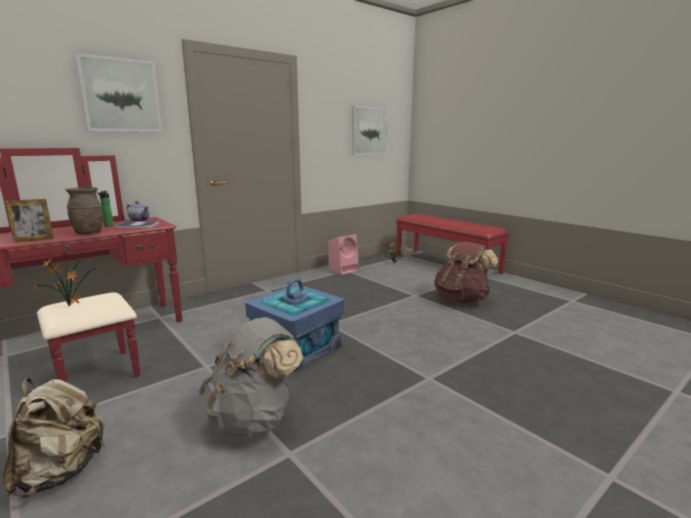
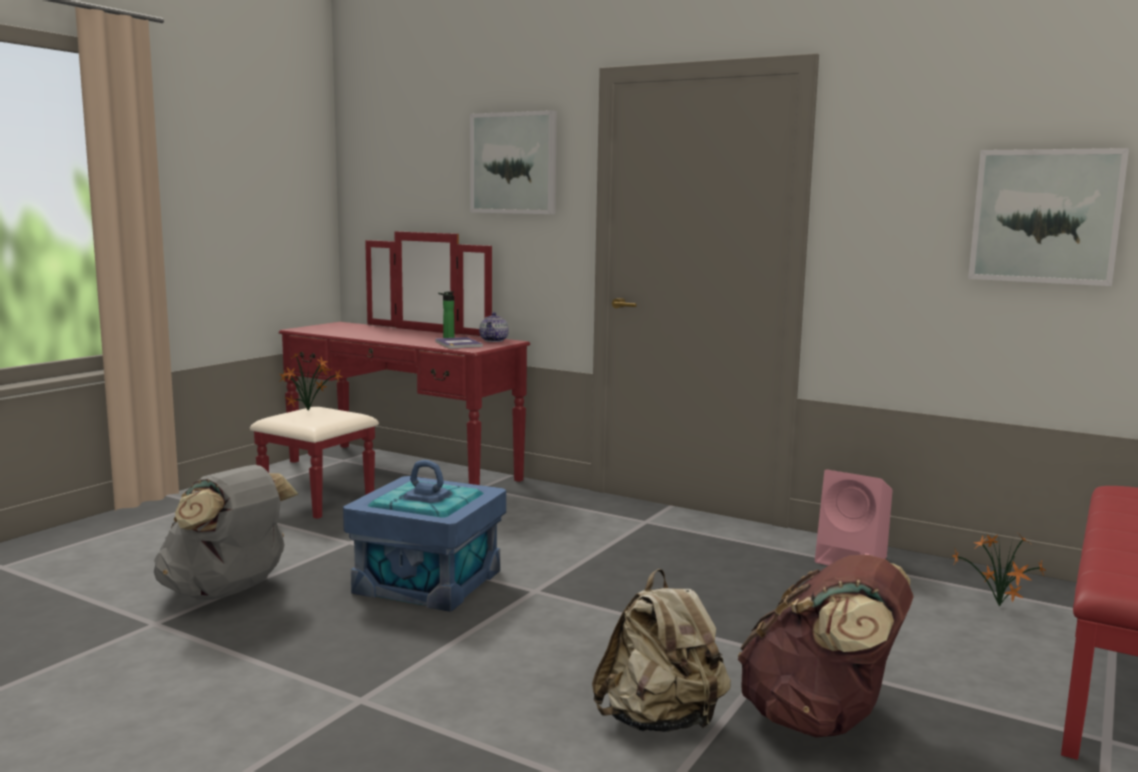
camera: 70 degrees right, 5 degrees down
(34, 240) = (357, 336): picture frame -> none
(61, 471) = (143, 536): beige backpack -> beige backpack (660, 721)
(89, 233) = (402, 340): brown vase -> none

